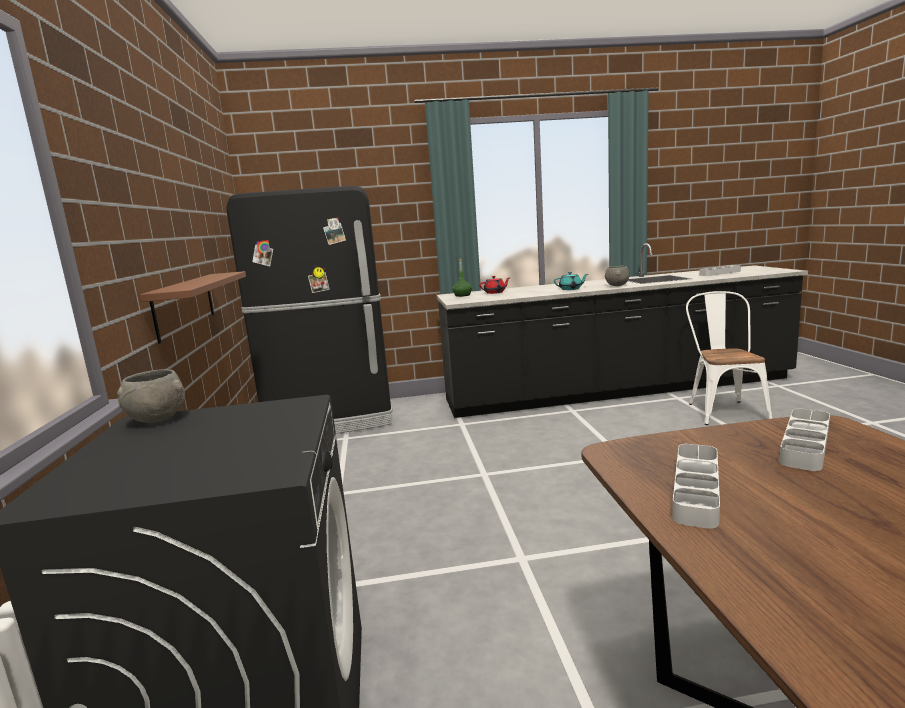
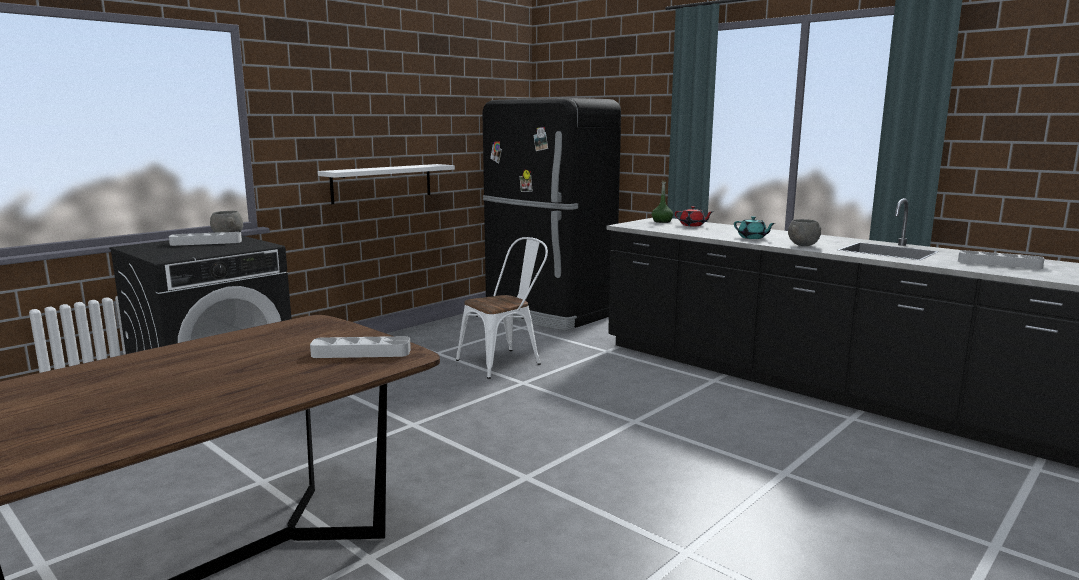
camera: 50 degrees right, 0 degrees up
(185, 304) = (382, 183): brown shelf -> white shelf
(696, 489) = (265, 338): grey tray -> grey tray (206, 242)
(723, 410) = (855, 447): white chair -> white chair (505, 361)

